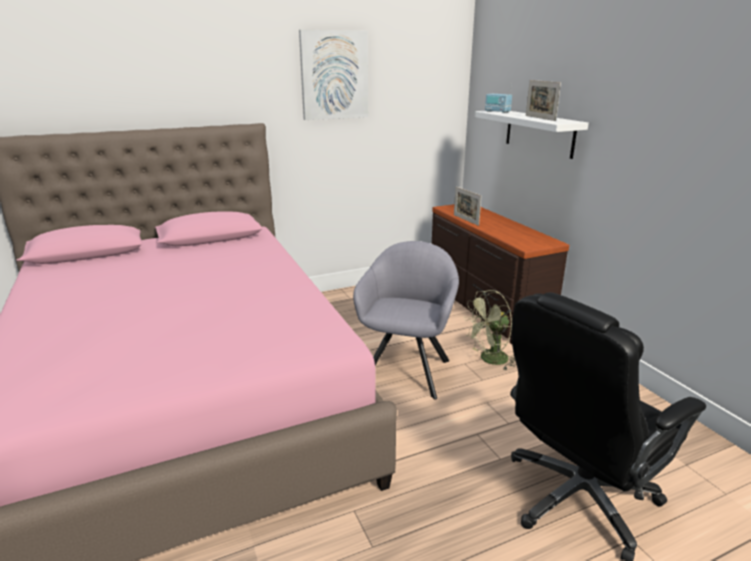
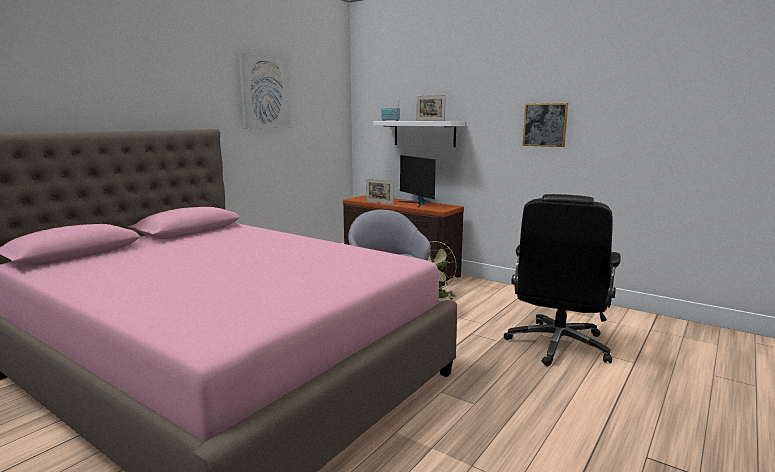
camera: 30 degrees left, 10 degrees down
(512, 229) = (417, 203): none -> monitor
(698, 145) = (545, 125): none -> picture

